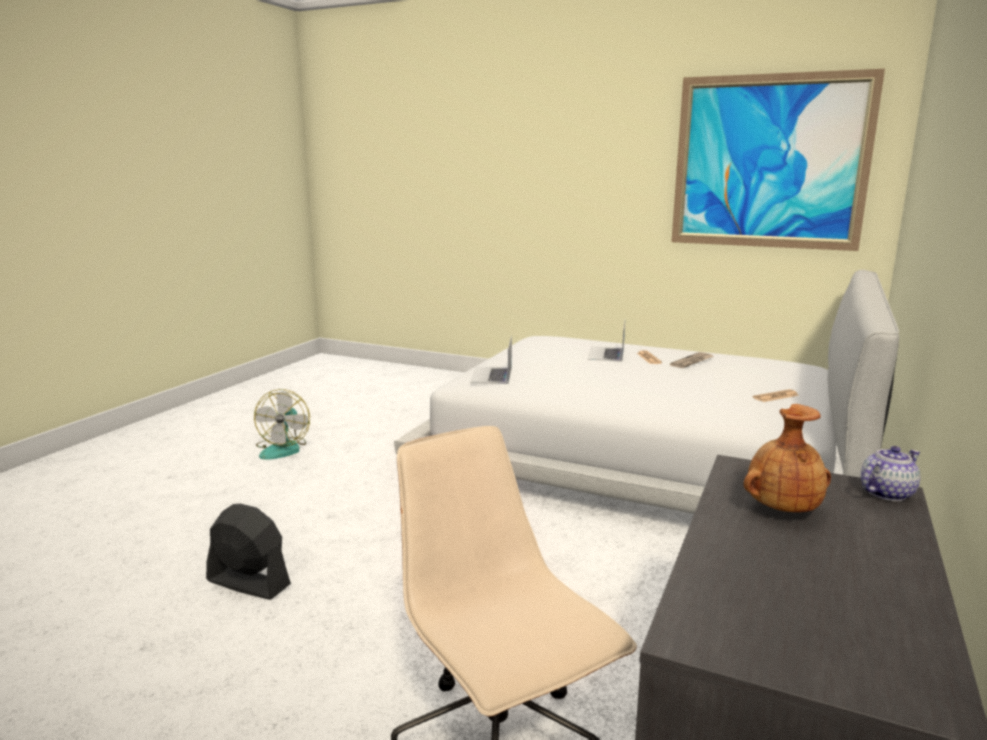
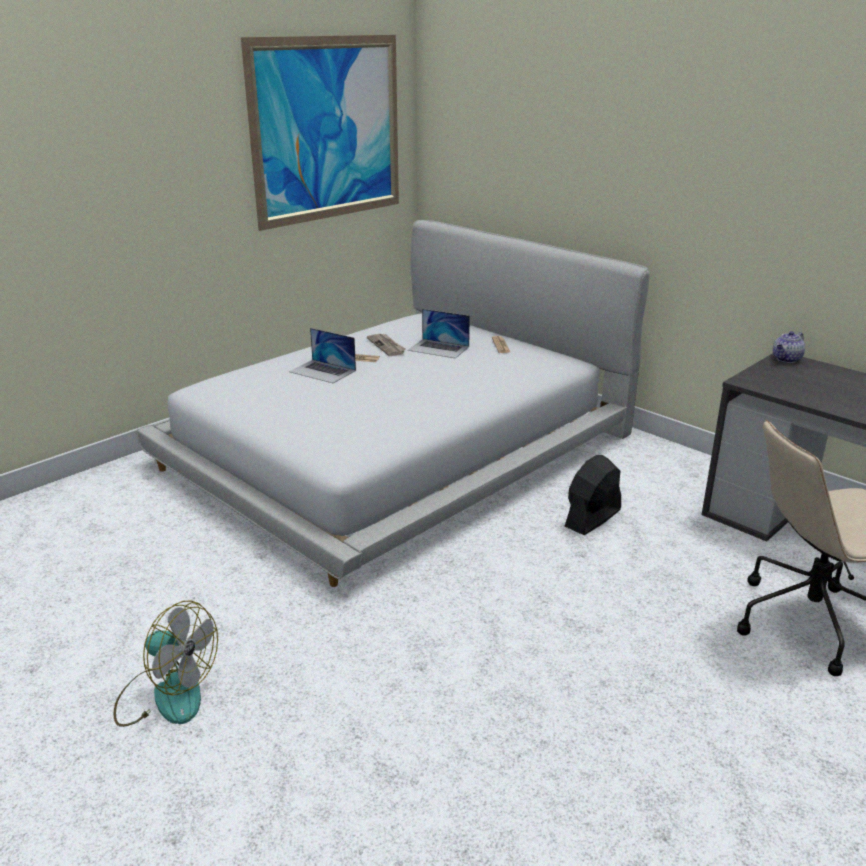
camera: 70 degrees left, 10 degrees up
(248, 583) = (552, 745): black fan -> black fan (592, 518)
(491, 375) = (339, 438): laptop -> laptop (438, 348)
(781, 509) = (811, 387): brown vase -> none
(886, 493) = (786, 359): teapot -> teapot turned 120 degrees counterclockwise

